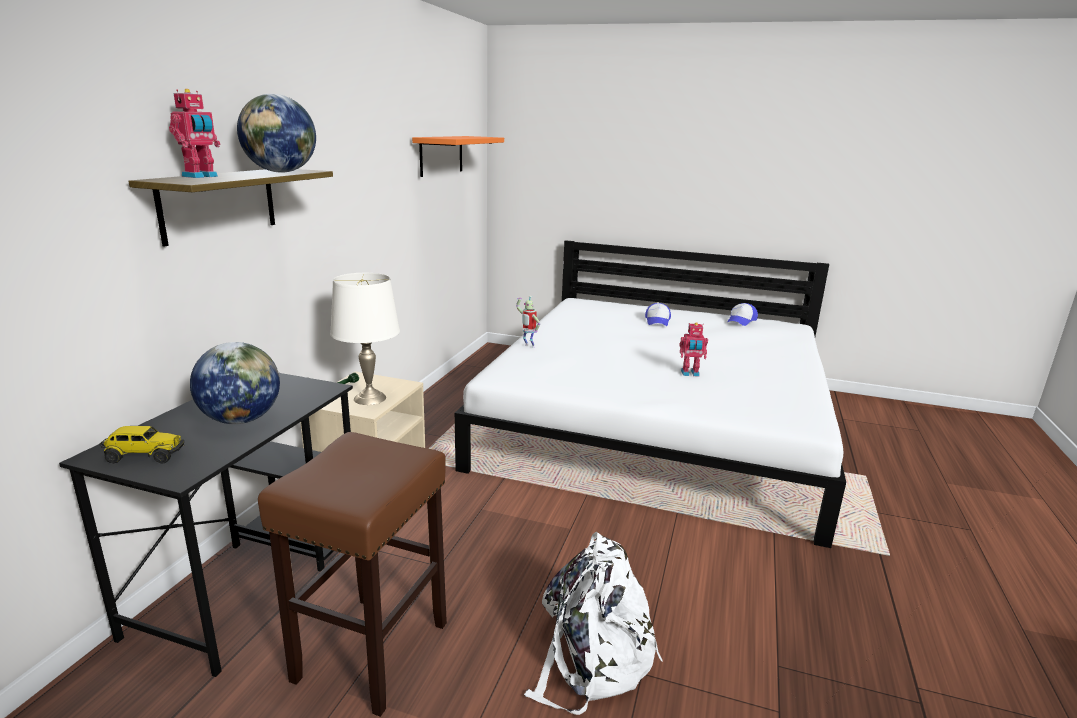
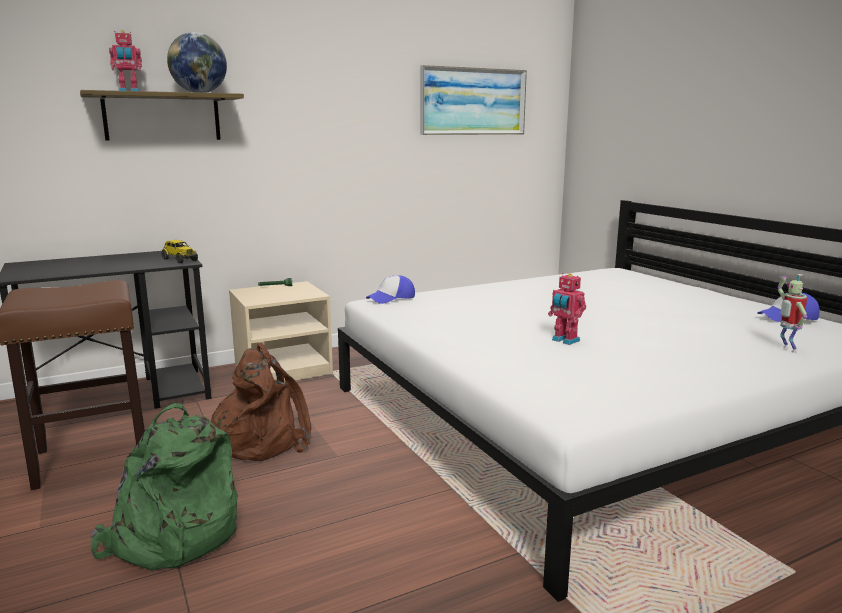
camera: 45 degrees right, 5 degrees down
(144, 456) = (30, 268): toy truck -> toy truck (179, 260)
(241, 420) = (105, 265): globe -> none
(369, 398) = (273, 296): white table lamp -> none
(441, 155) = (473, 101): orange shelf -> picture
(489, 545) = (262, 439): none -> brown backpack
(528, 346) = (462, 289): toy robot -> toy robot (786, 349)
(591, 658) = (172, 536): white backpack -> green backpack
(657, 321) = (663, 298): cap -> cap (391, 298)

